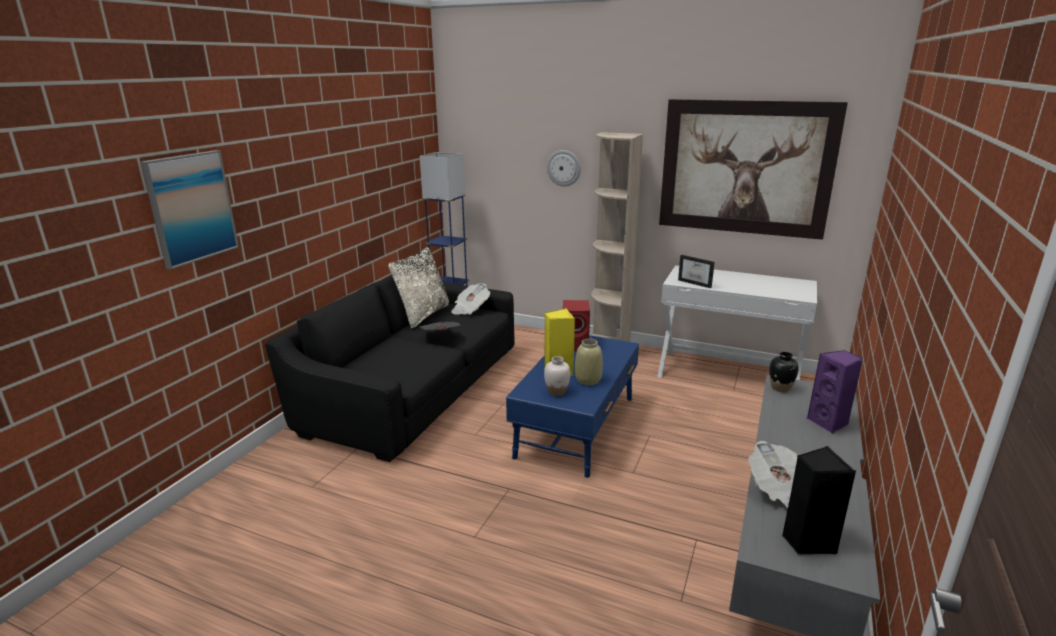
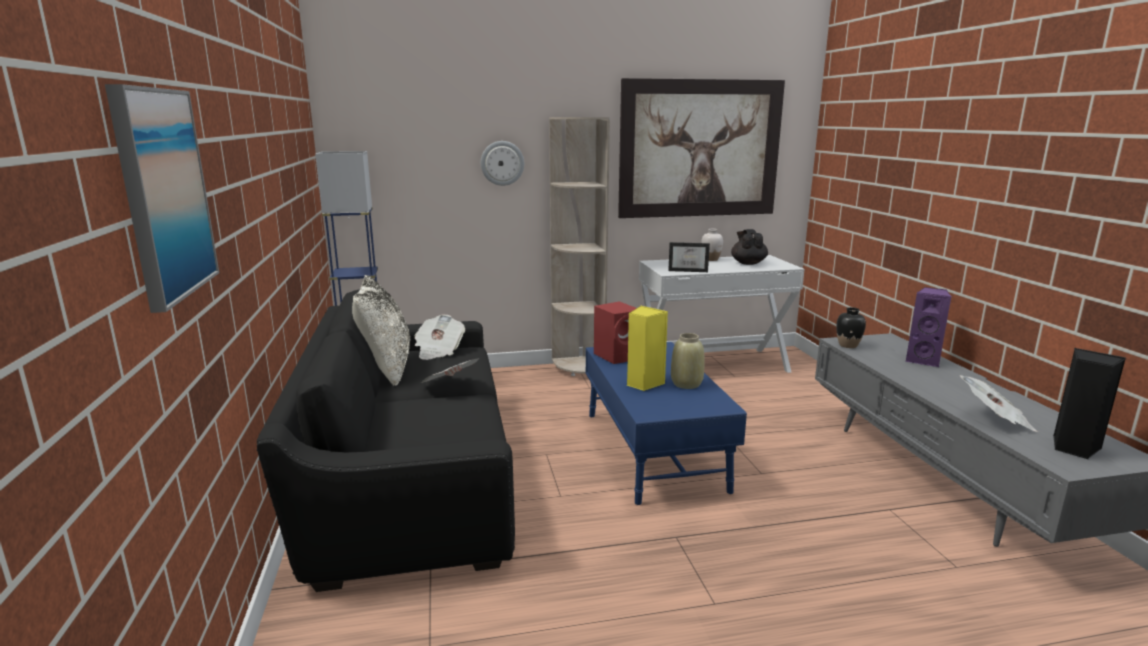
camera: 35 degrees left, 5 degrees down
(557, 392) = (677, 403): white vase -> white vase (711, 259)
(771, 286) = (748, 263): none -> black teapot

